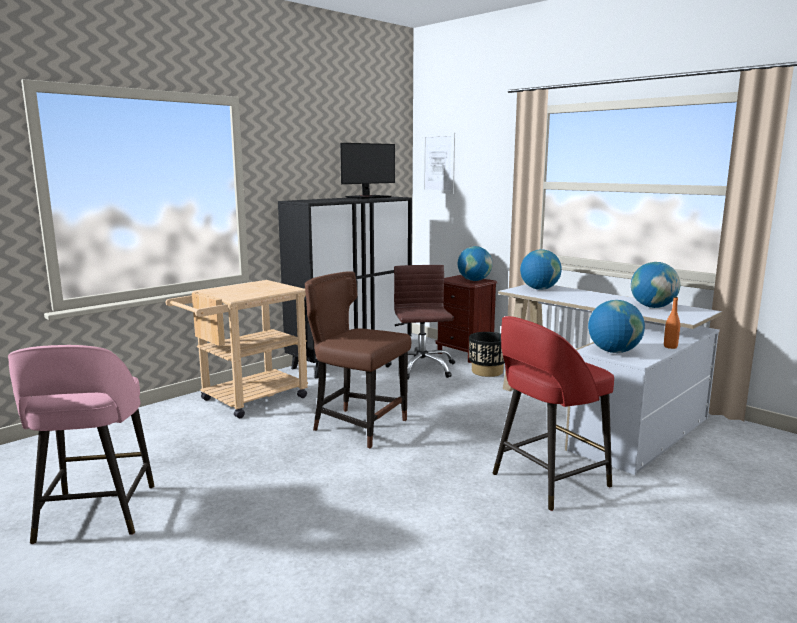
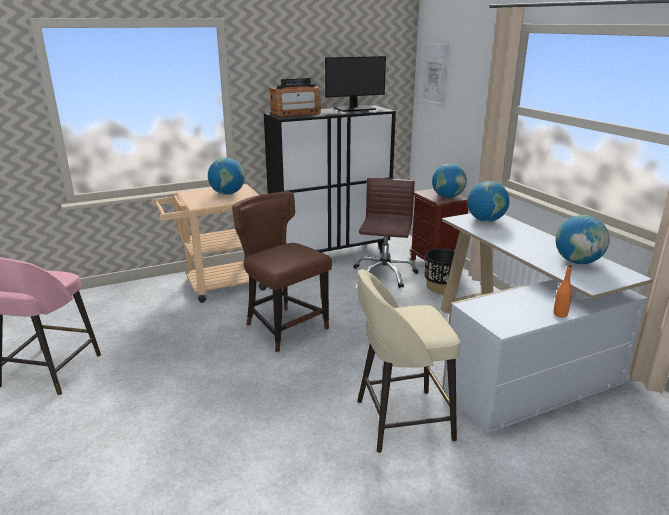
camera: 20 degrees right, 10 degrees up
(315, 200) = (295, 113): none -> radio
(547, 481) = (400, 420): red stool -> beige stool
(613, 351) = (491, 311): globe -> globe (227, 193)

